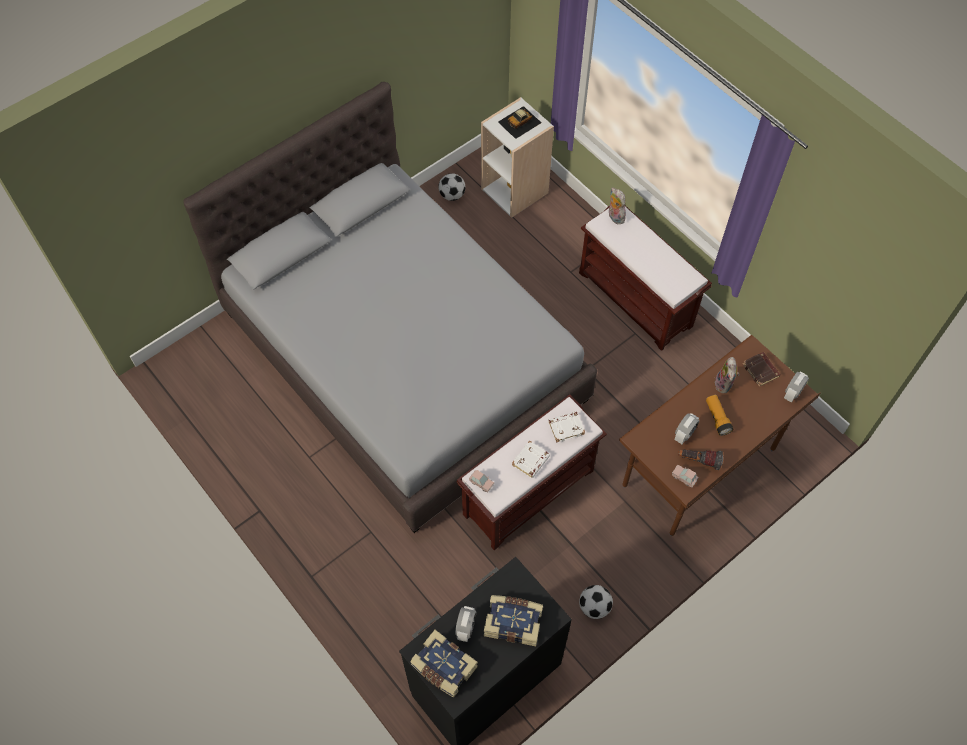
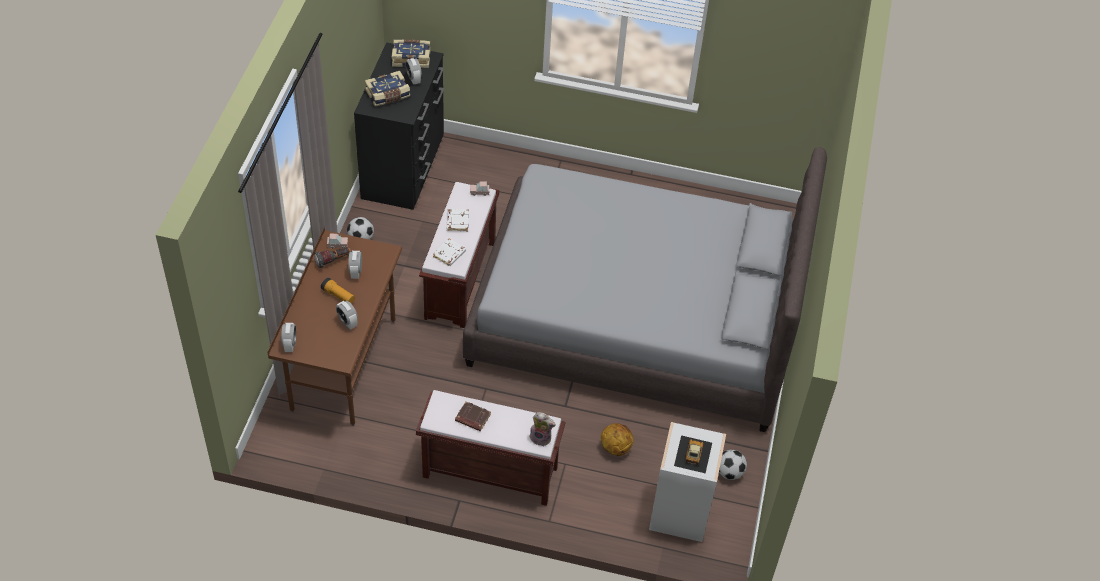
camera: 140 degrees right, 10 degrees down
(520, 261) = (615, 447): none -> basketball
(724, 385) = (347, 322): plush toy -> alarm clock
(761, 370) = (325, 348): brown book -> brown book (472, 418)

